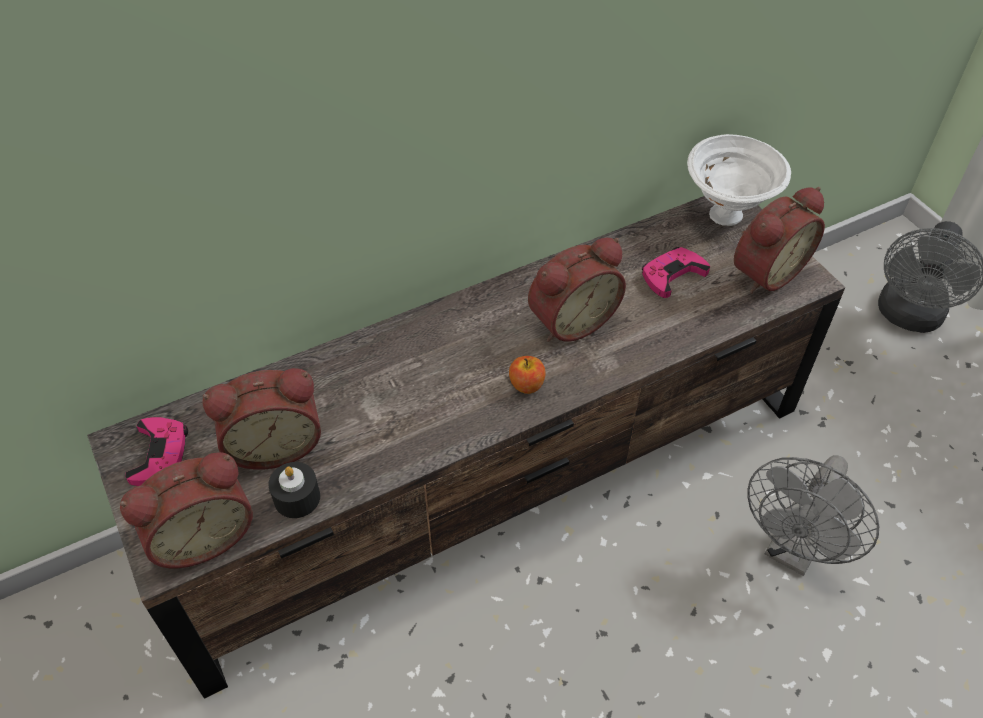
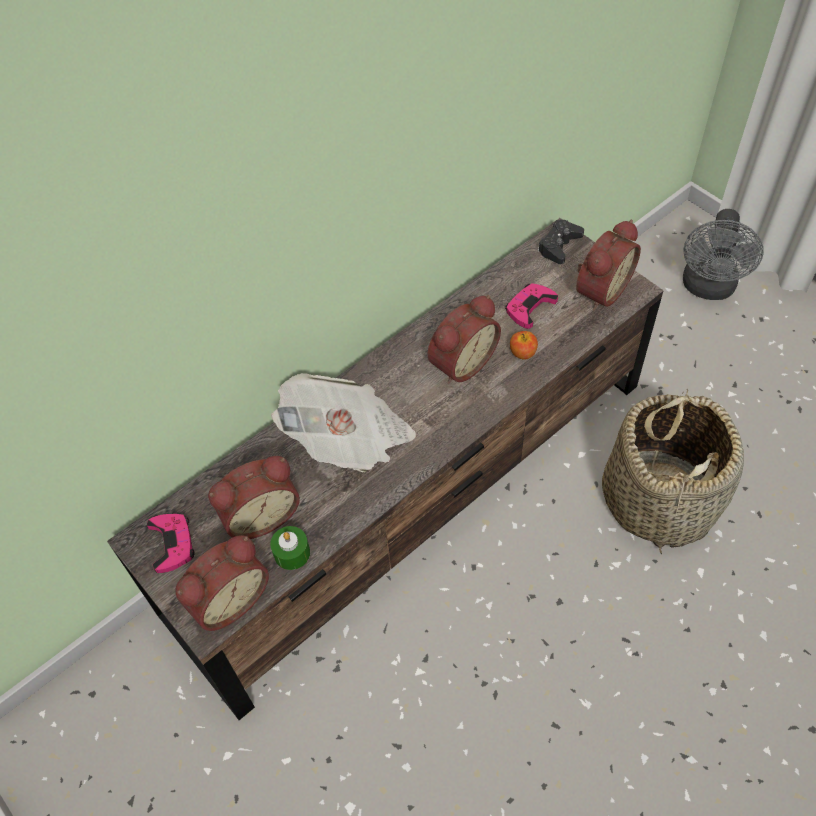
camera: 10 degrees left, 5 degrees up
(297, 498) = (292, 553): black candle -> green candle
(409, 380) = (349, 440): none -> newspaper
(526, 385) = (441, 423): apple -> apple (522, 353)
(726, 214) = (559, 245): white bowl -> black game controller
(793, 550) = (659, 498): grey fan -> basket

